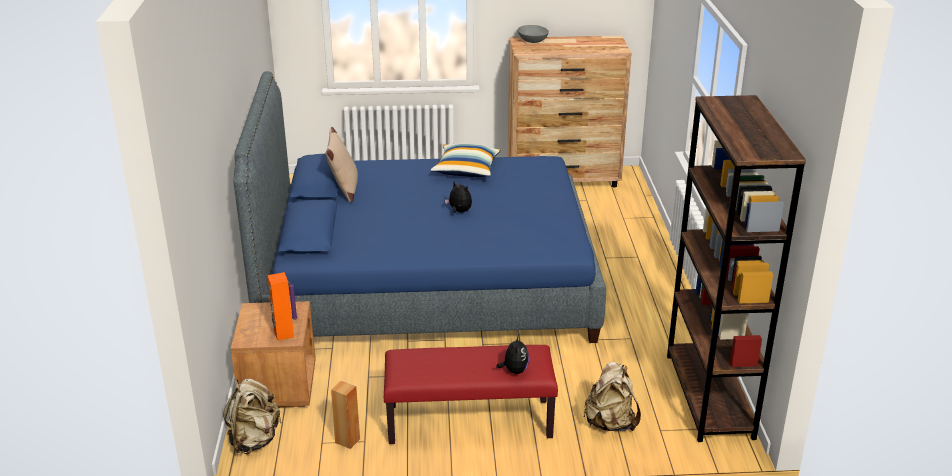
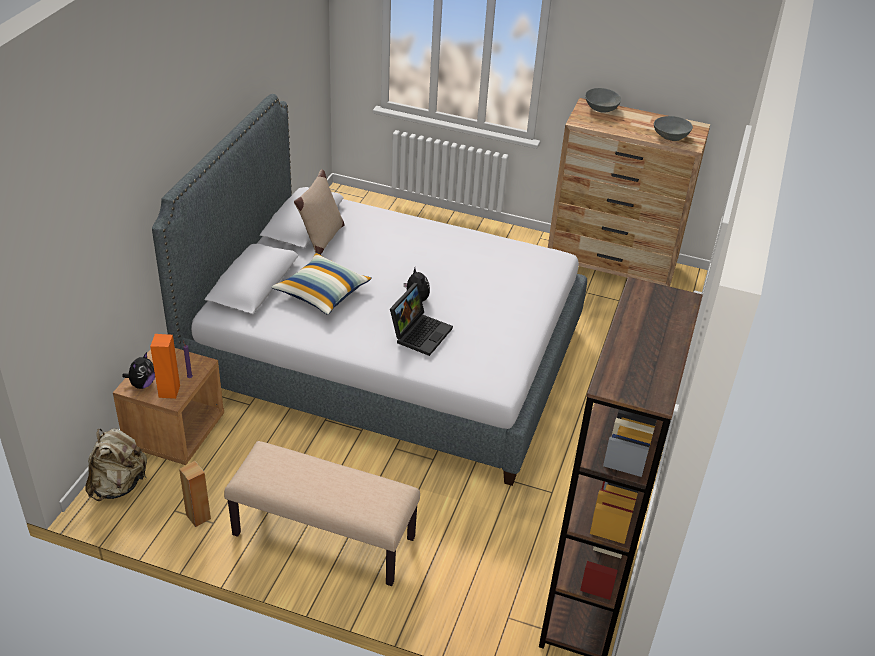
camera: 20 degrees right, 10 degrees up
(426, 285) = (385, 358): blue bed -> grey bed
(466, 170) = (460, 246): pillow -> pillow (322, 293)
(469, 422) = (323, 537): red bench -> beige bench
(482, 231) = (420, 332): none -> laptop
(514, 370) = (359, 510): plush toy -> plush toy (142, 384)
(600, 47) = (671, 136): none -> grey bowl
(610, 423) = (462, 589): beige backpack -> none

